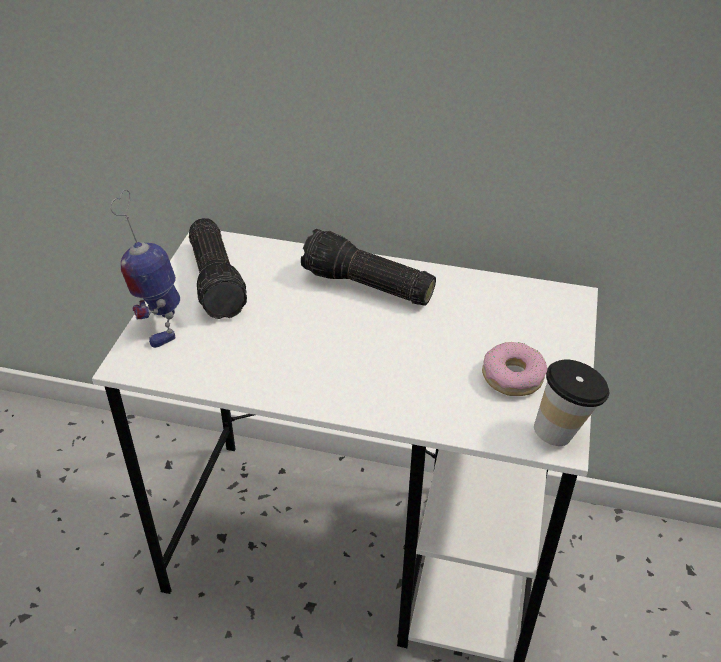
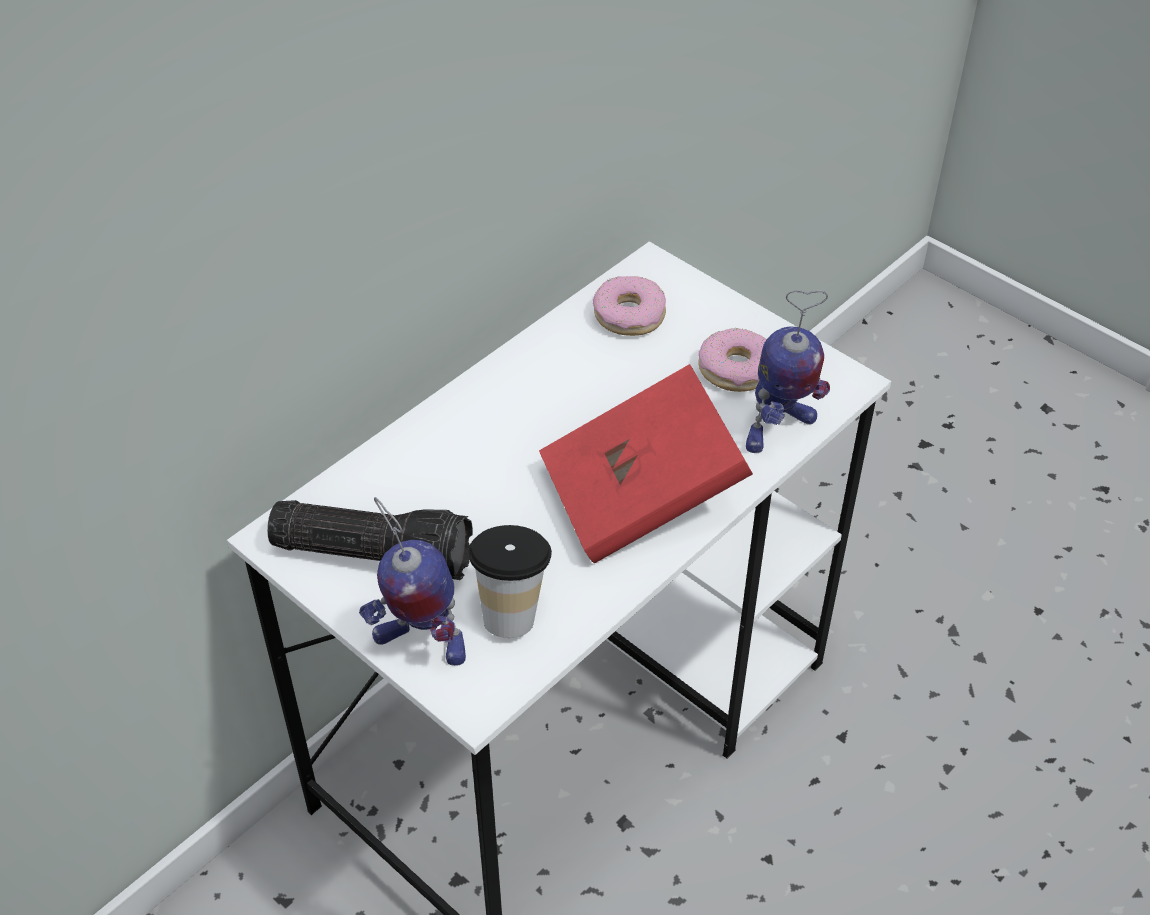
camera: 60 degrees left, 5 degrees up
(348, 374) = (642, 496): none -> red book
(366, 286) = (501, 418): flashlight -> none
(471, 421) = (778, 430): none -> toy robot
(513, 305) = (629, 315): none -> donut
(563, 431) = (834, 371): cup -> cup (512, 611)

